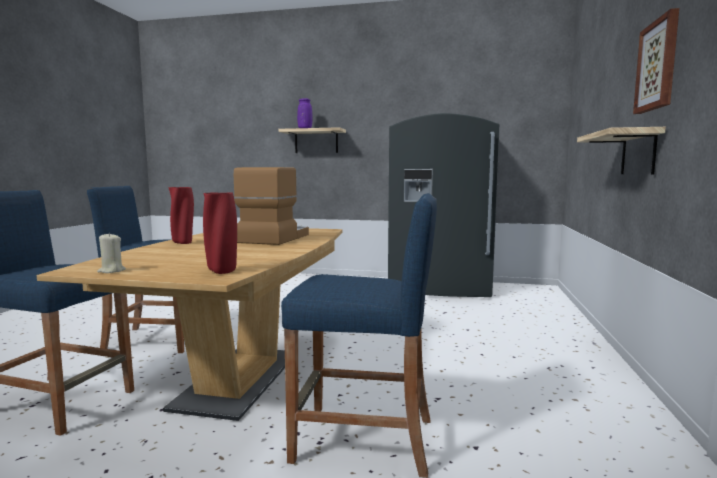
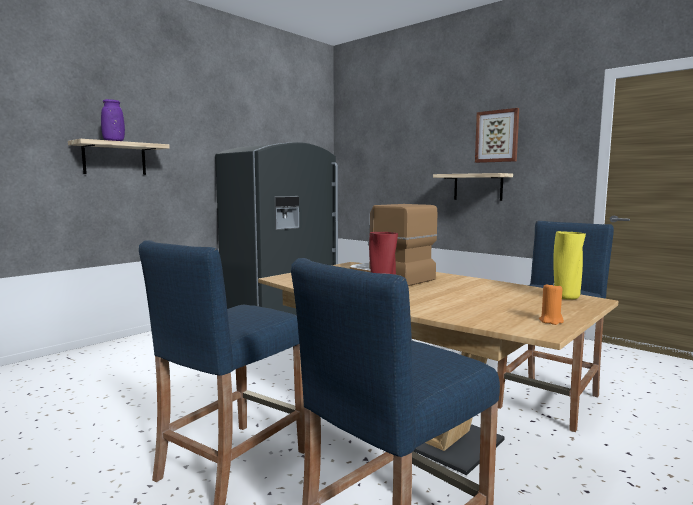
camera: 60 degrees left, 0 degrees up
(111, 271) = (551, 321): beige candle -> orange candle
(222, 271) = (565, 298): red vase -> yellow vase

